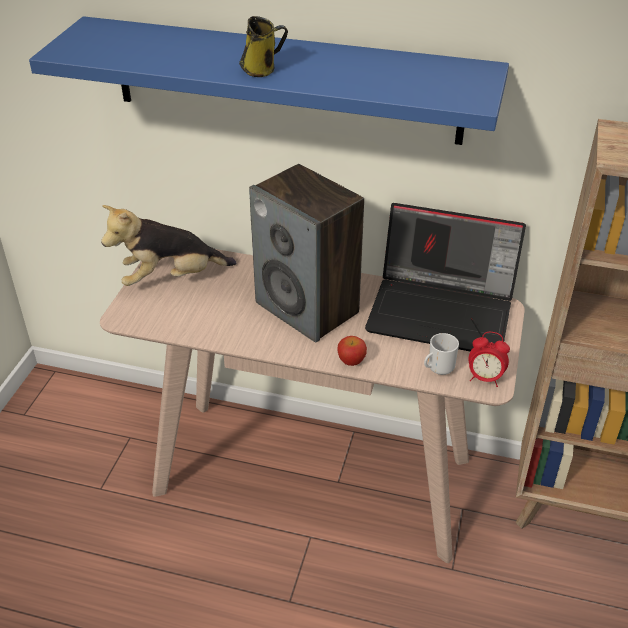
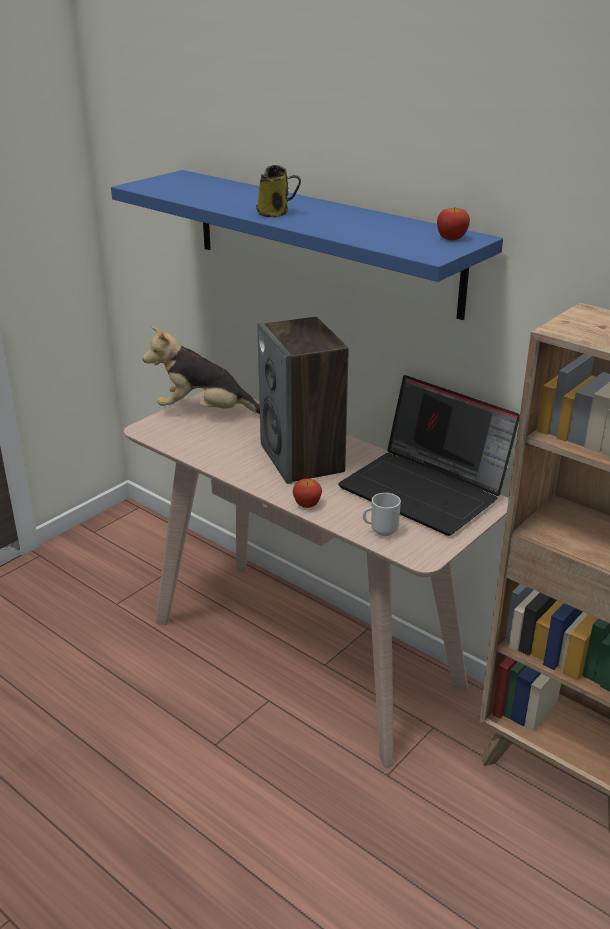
camera: 25 degrees right, 10 degrees down
(468, 74) = (451, 238): none -> apple
(485, 378) = (421, 549): alarm clock -> none

